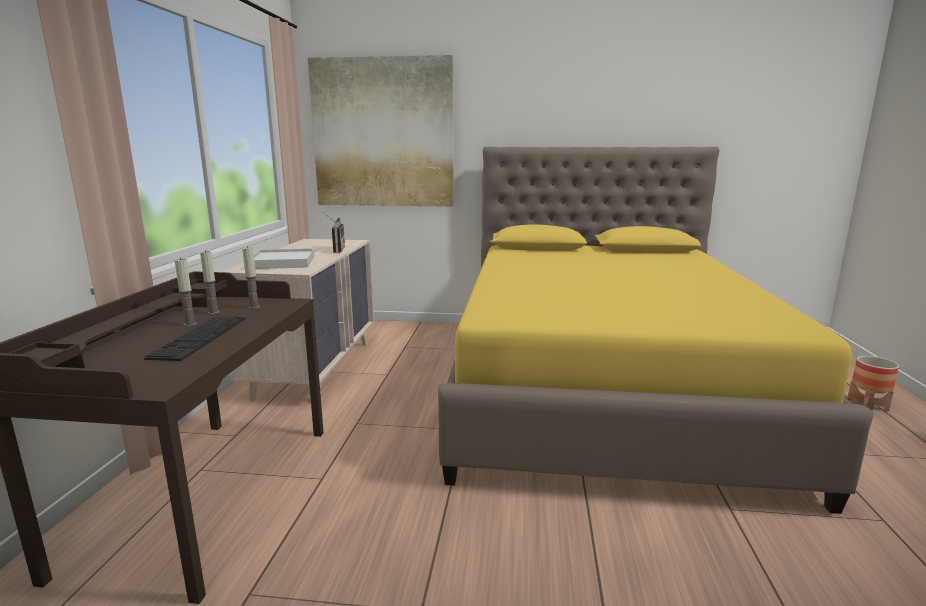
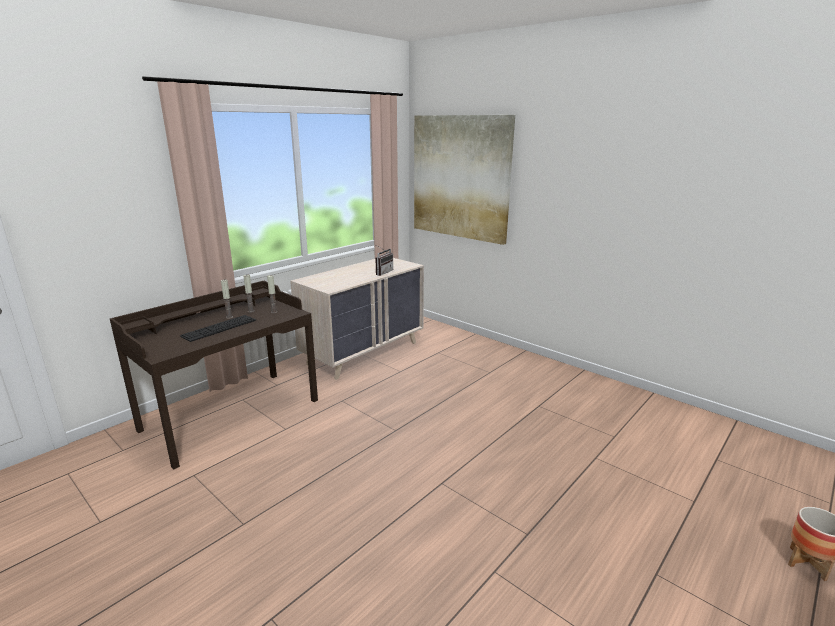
camera: 35 degrees right, 5 degrees up
(283, 262) = (334, 278): white tray -> none
(603, 388) = (540, 437): yellow bed -> none

